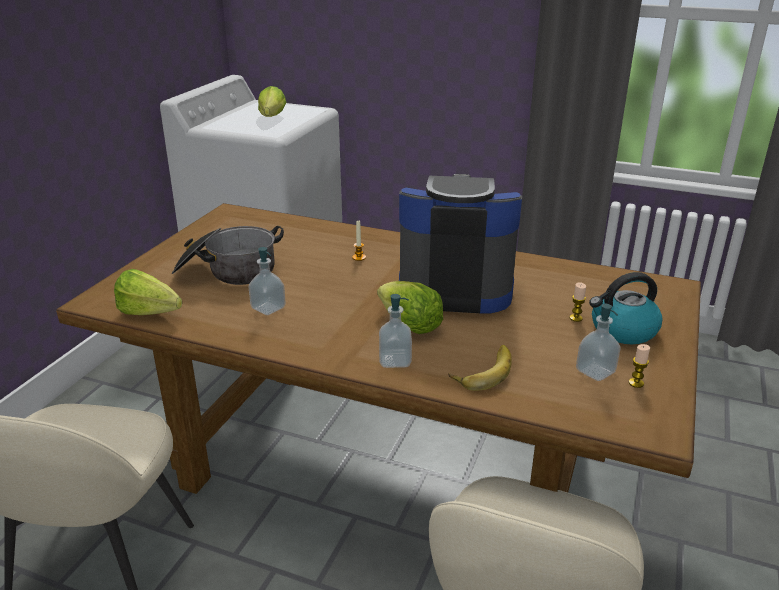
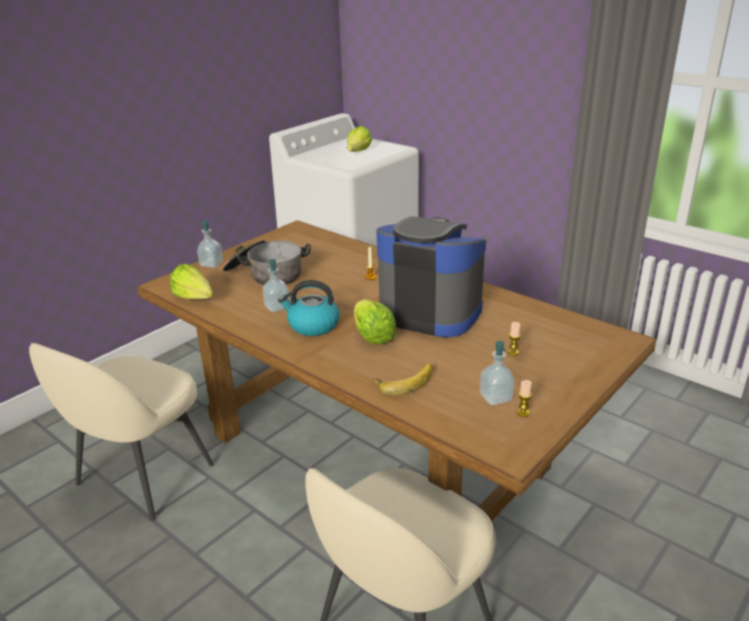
camera: 20 degrees right, 0 degrees up
(395, 360) = (342, 361): soap dispenser -> soap dispenser (211, 264)
(622, 330) = (546, 369): kettle -> kettle (312, 325)

